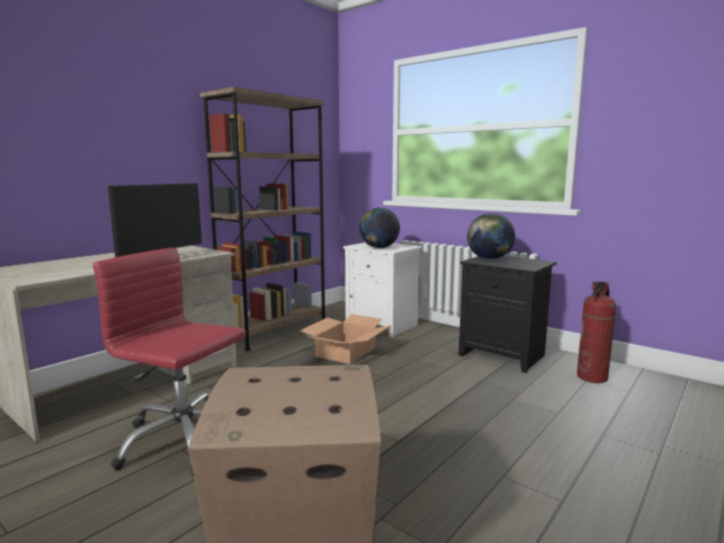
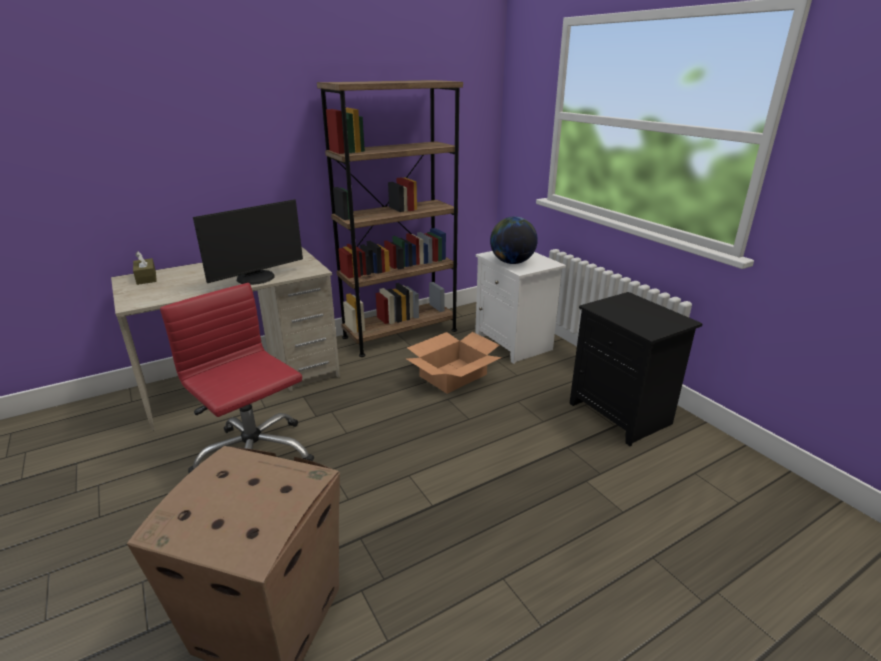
camera: 20 degrees right, 15 degrees up
(26, 267) = (146, 278): none -> brown tissue box
(489, 259) = (619, 305): globe -> none
(592, 377) = (707, 470): fire extinguisher -> none

